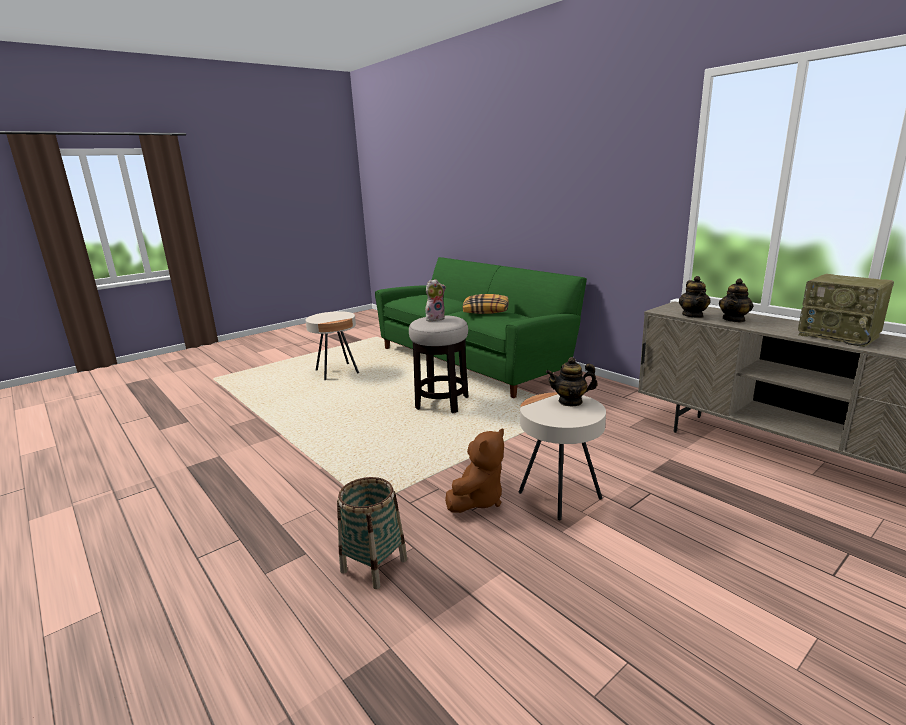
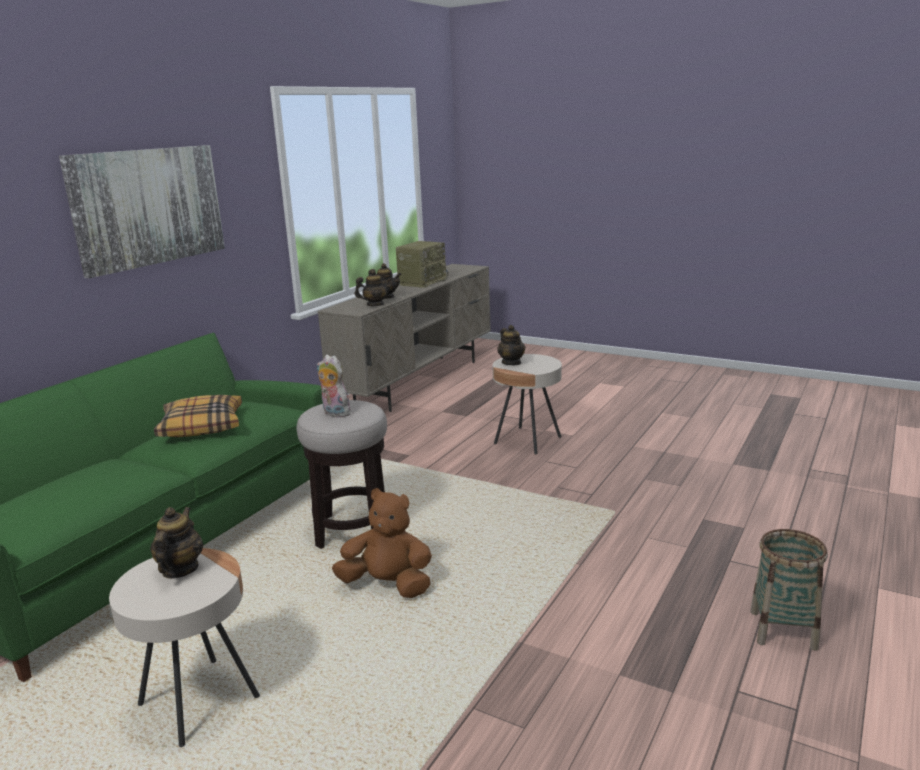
camera: 110 degrees left, 0 degrees up
(337, 317) = (180, 569): none -> teapot
(374, 565) = (680, 487): basket -> basket (782, 630)
(478, 500) = (560, 467): brown plush toy -> brown plush toy (388, 585)
(566, 178) = (148, 207): none -> picture

